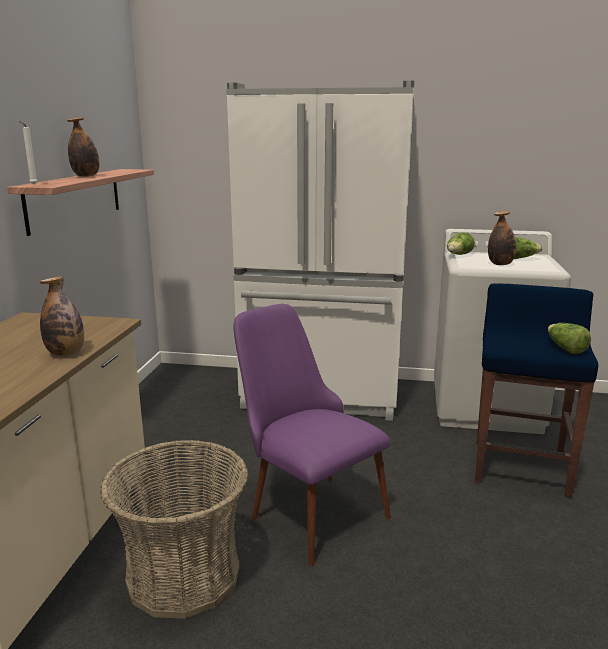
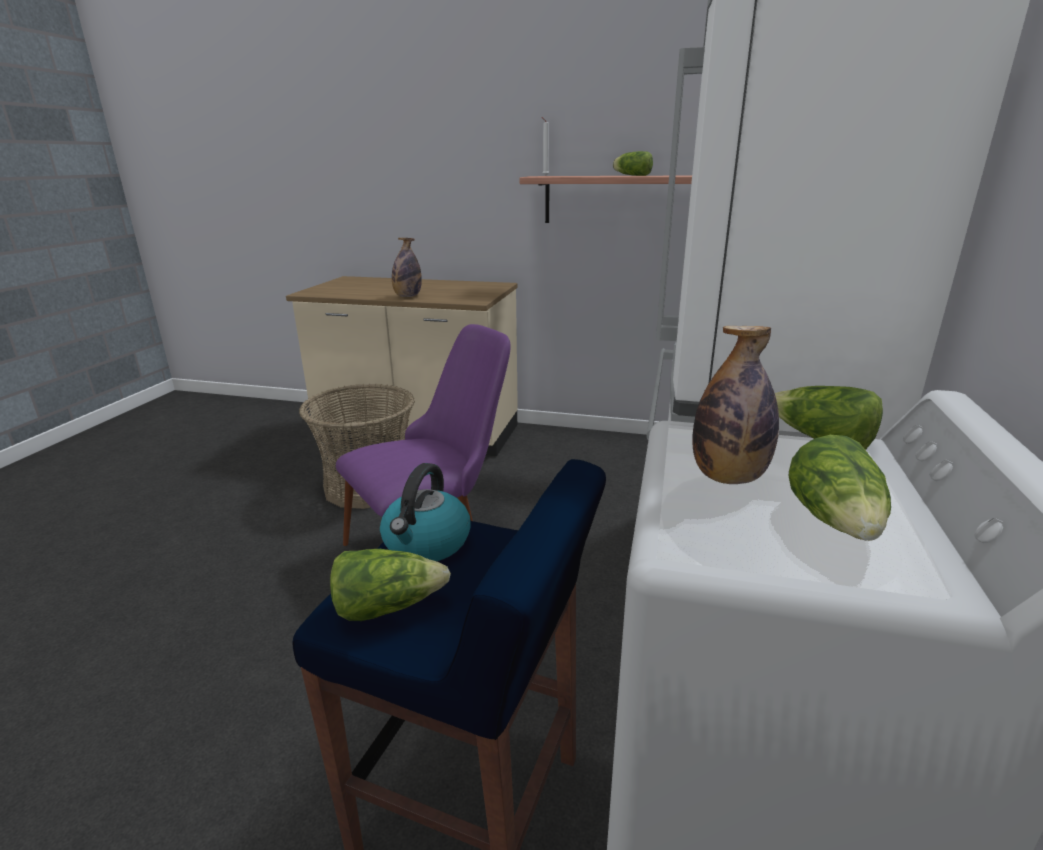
camera: 95 degrees right, 5 degrees up
(86, 176) = (631, 175): bottle -> lettuce
(516, 346) = (426, 544): none -> kettle

